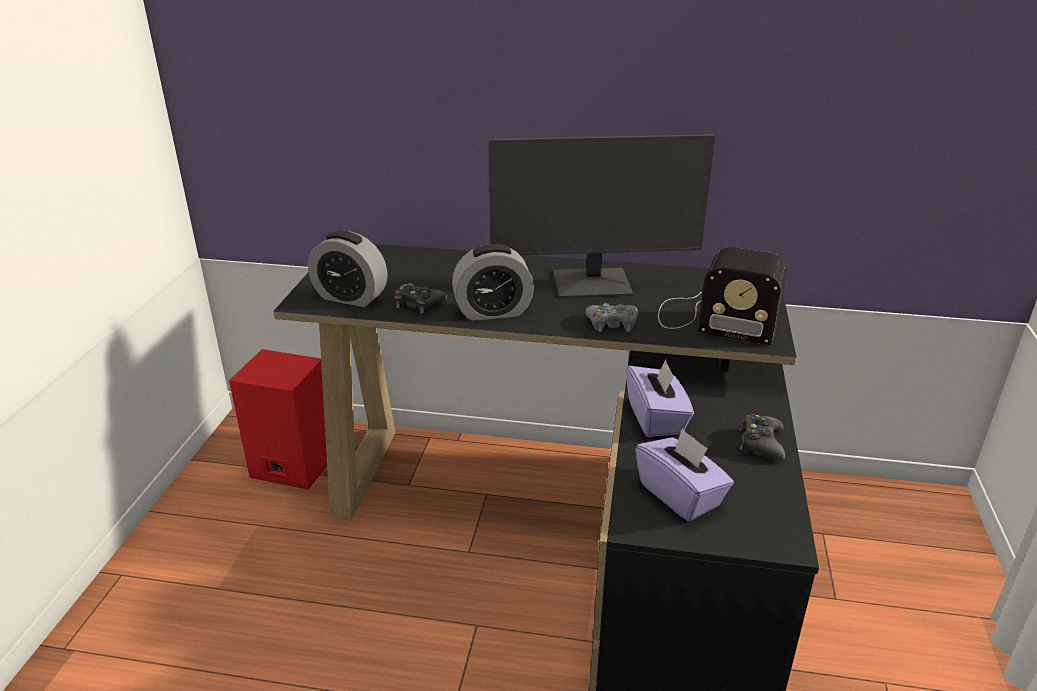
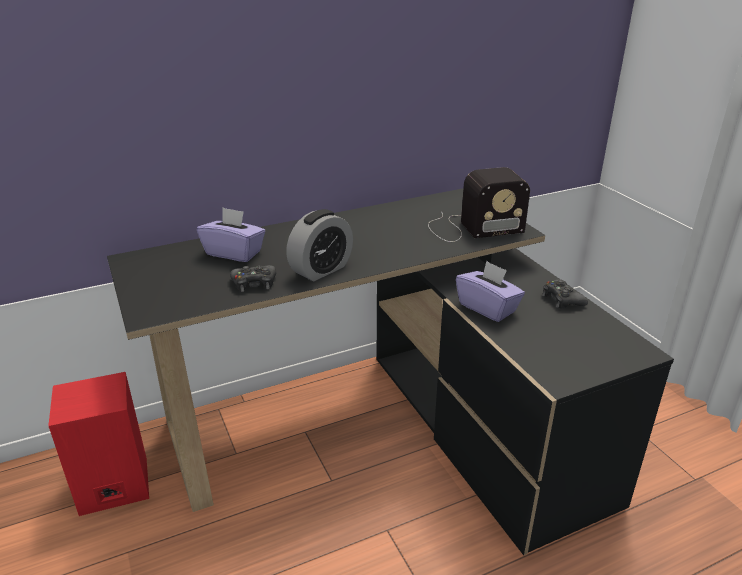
camera: 35 degrees left, 0 degrees up
(350, 297) = (187, 297): alarm clock -> none
(593, 284) = (366, 228): monitor -> none
(612, 324) = (414, 250): grey game controller -> none
(680, 495) = (559, 350): purple tissue box -> purple tissue box (234, 252)

